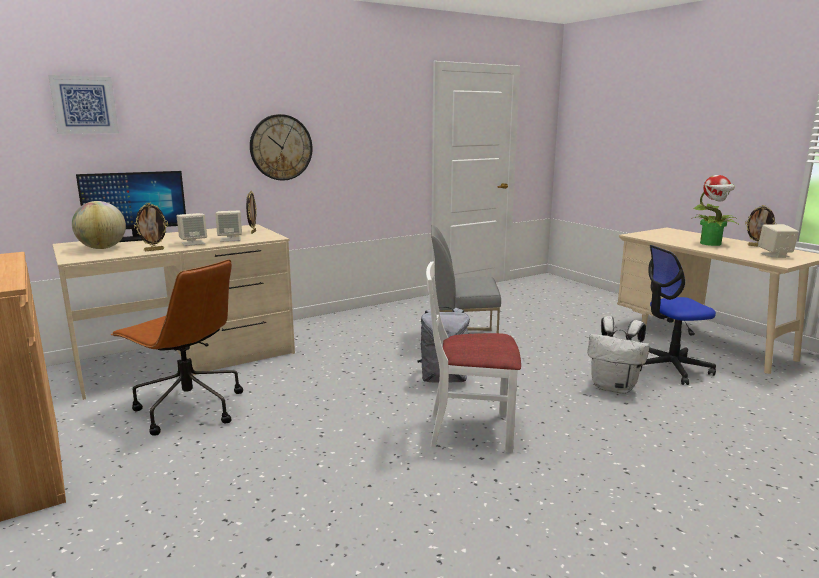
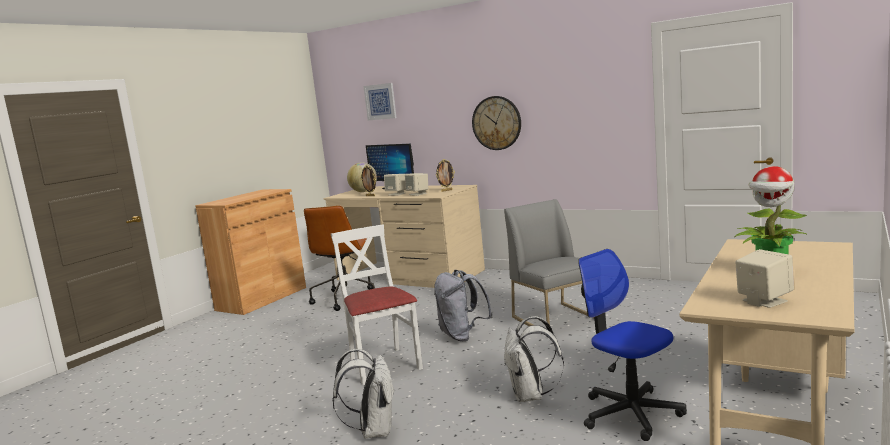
camera: 65 degrees right, 5 degrees down
(637, 467) = (373, 431): none -> white backpack
(757, 246) = (819, 288): picture frame -> none

